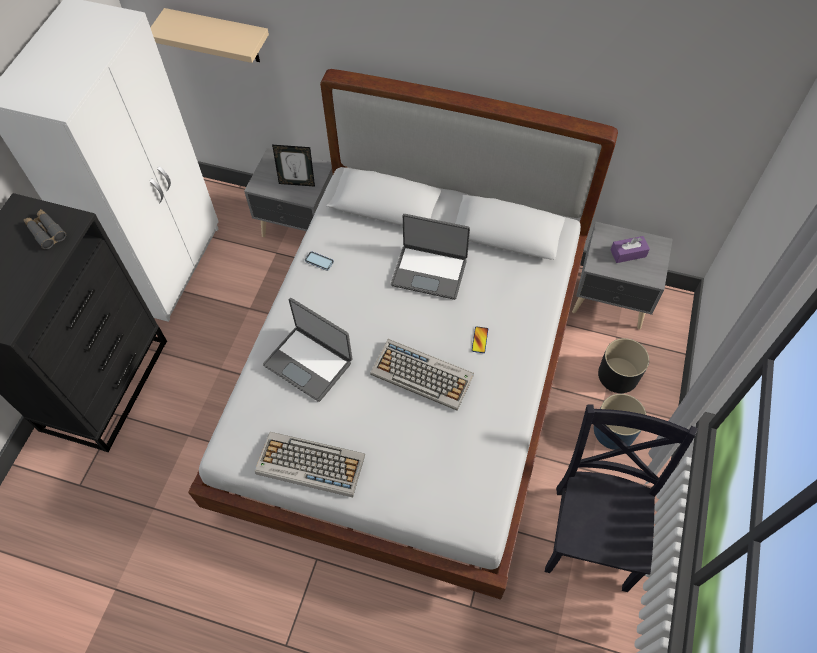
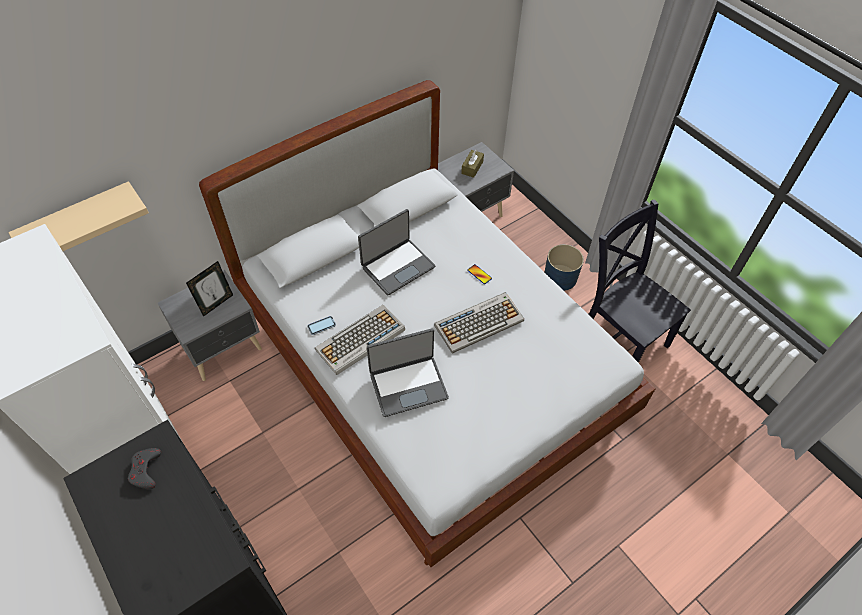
camera: 55 degrees left, 5 degrees down
(46, 231) = (146, 470): grey binoculars -> grey game controller
(309, 465) = (495, 437): keyboard -> keyboard (360, 340)
(618, 375) = (524, 249): black planter -> none
(628, 253) = (472, 167): purple tissue box -> brown tissue box

